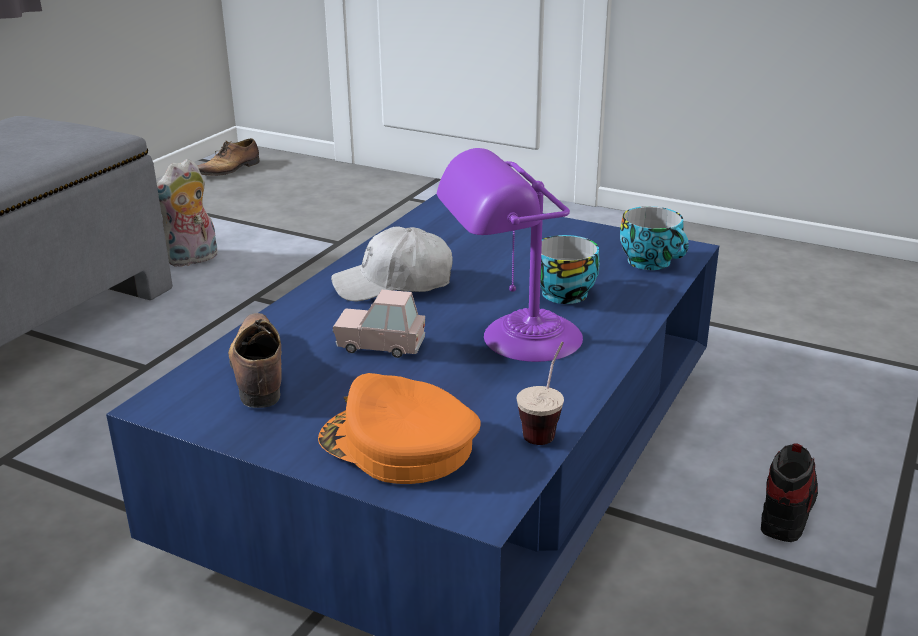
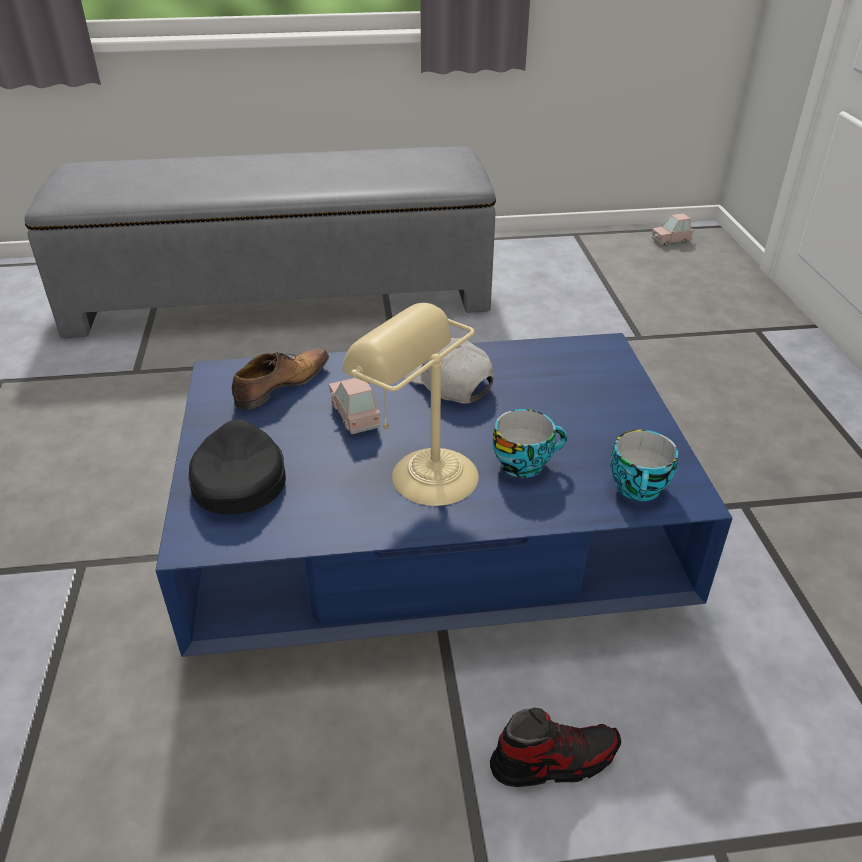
camera: 55 degrees right, 10 degrees up
(192, 260) = (532, 298): plush toy -> none
(230, 169) = (670, 240): shoe -> pink toy car
(398, 445) = (239, 477): orange cap -> black cap
(513, 341) = (418, 470): purple table lamp -> beige table lamp
(545, 427) = (310, 533): cup -> none

